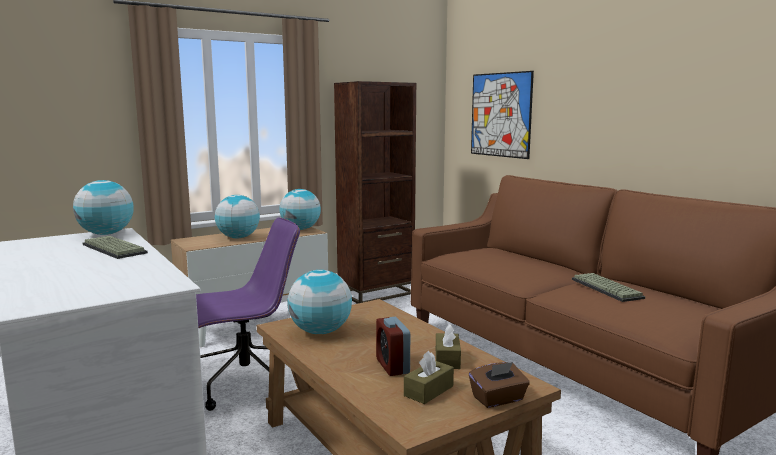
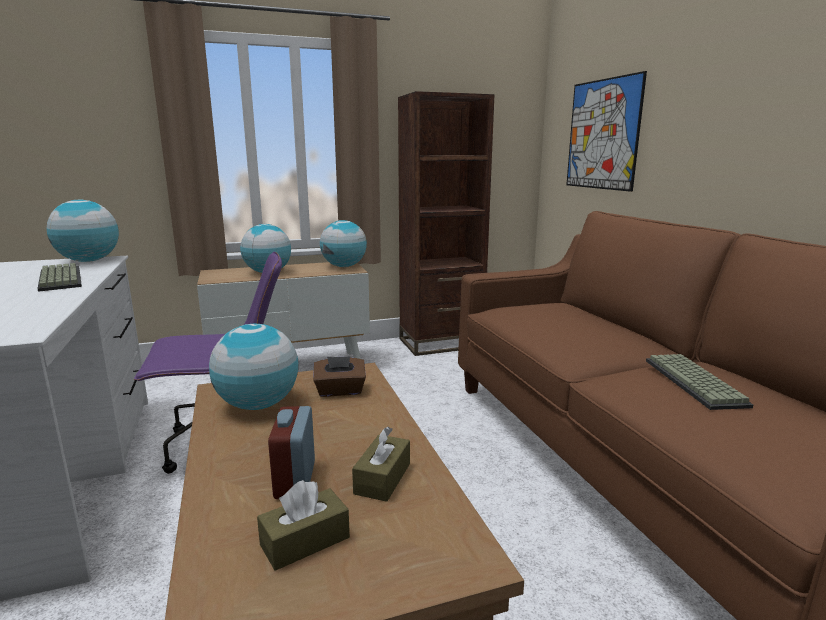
camera: 15 degrees right, 5 degrees up
(498, 399) = (400, 584): brown tissue box -> brown tissue box (340, 391)

